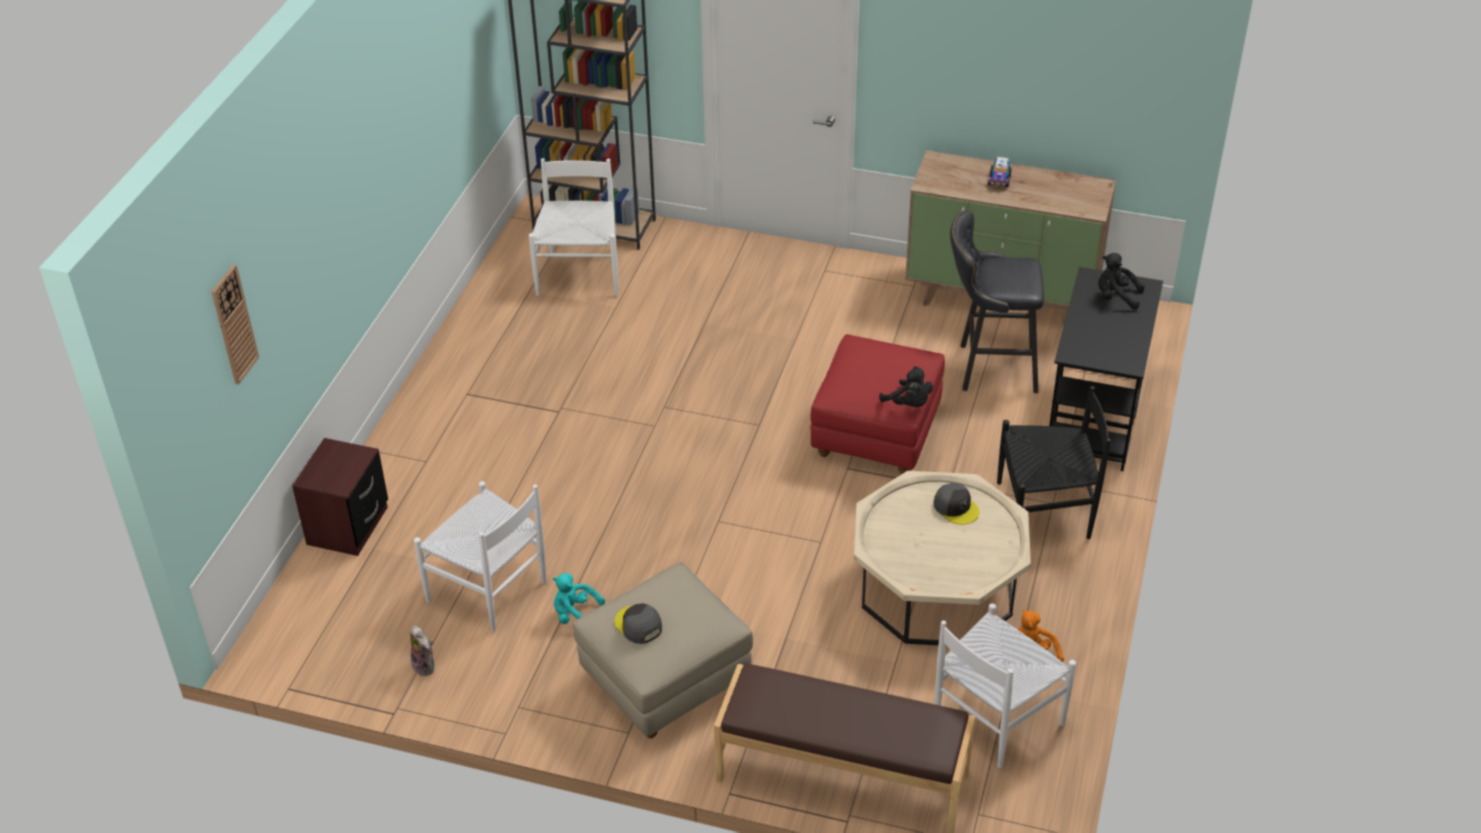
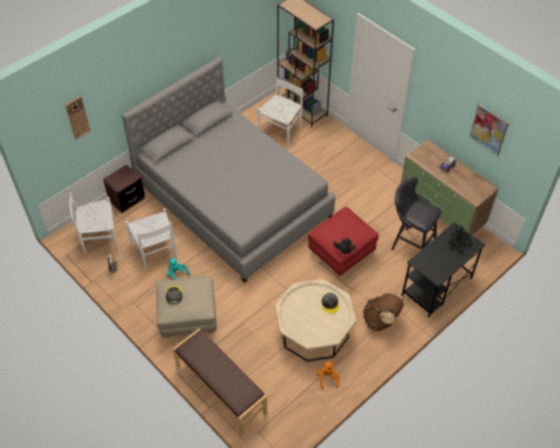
camera: 30 degrees right, 10 degrees up
(582, 432) = (232, 199): none -> grey bed
(994, 719) = (293, 396): white chair -> white chair (99, 237)
(1044, 513) = (381, 320): black chair -> brown backpack
(1069, 60) = (489, 129): none -> picture

